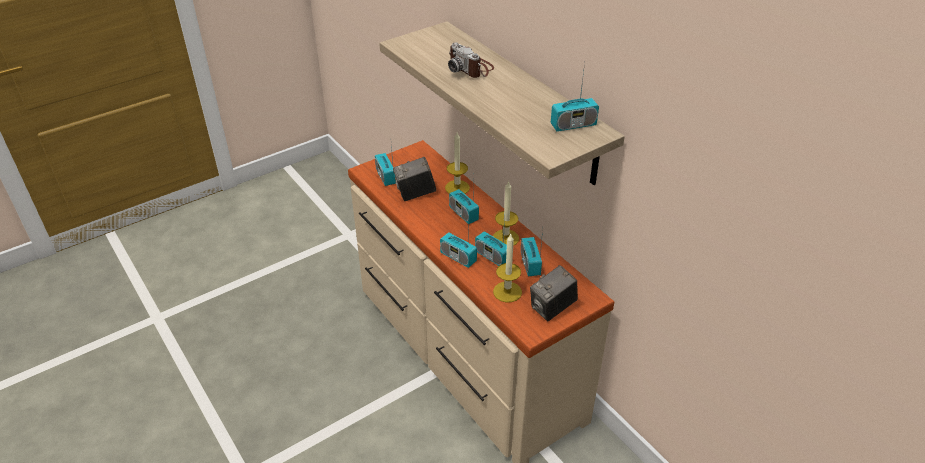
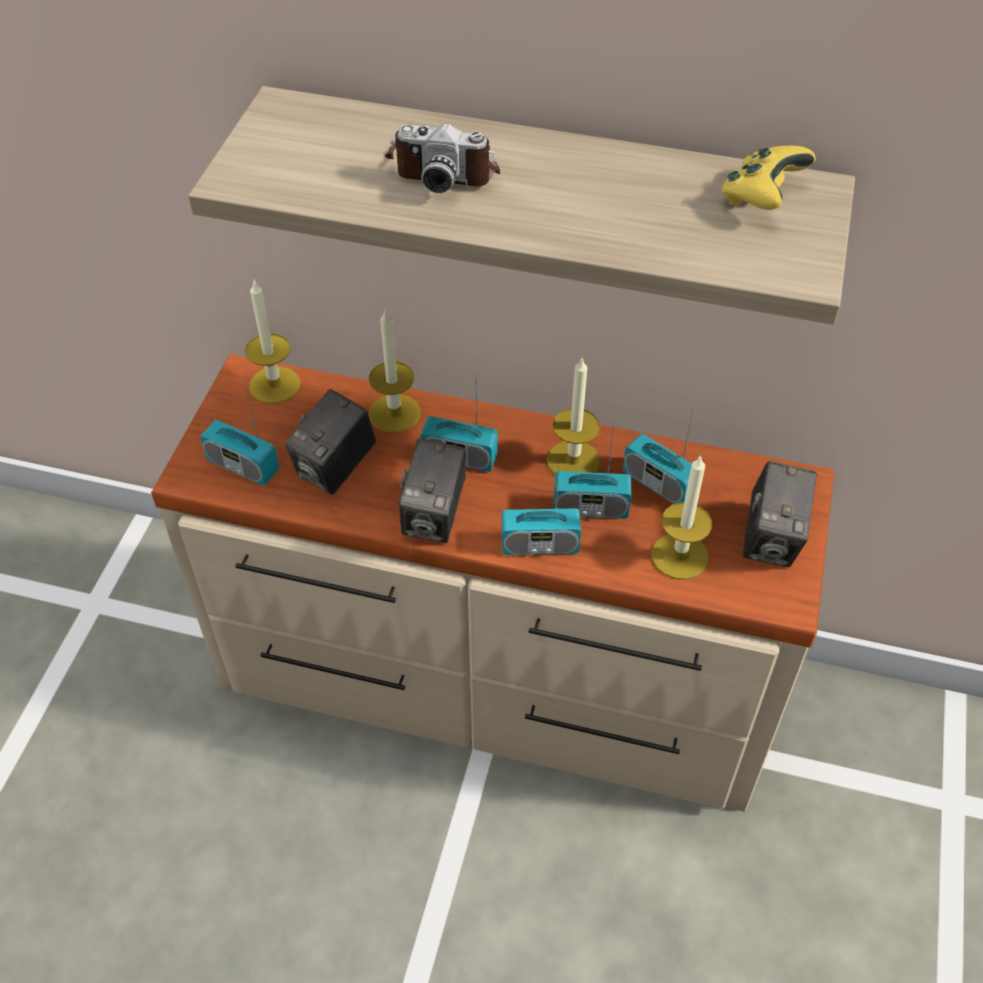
camera: 40 degrees left, 10 degrees up
(426, 157) = (274, 385): none -> candle
(431, 227) = (434, 517): none -> camera
(573, 125) = (761, 197): radio -> yellow game controller

